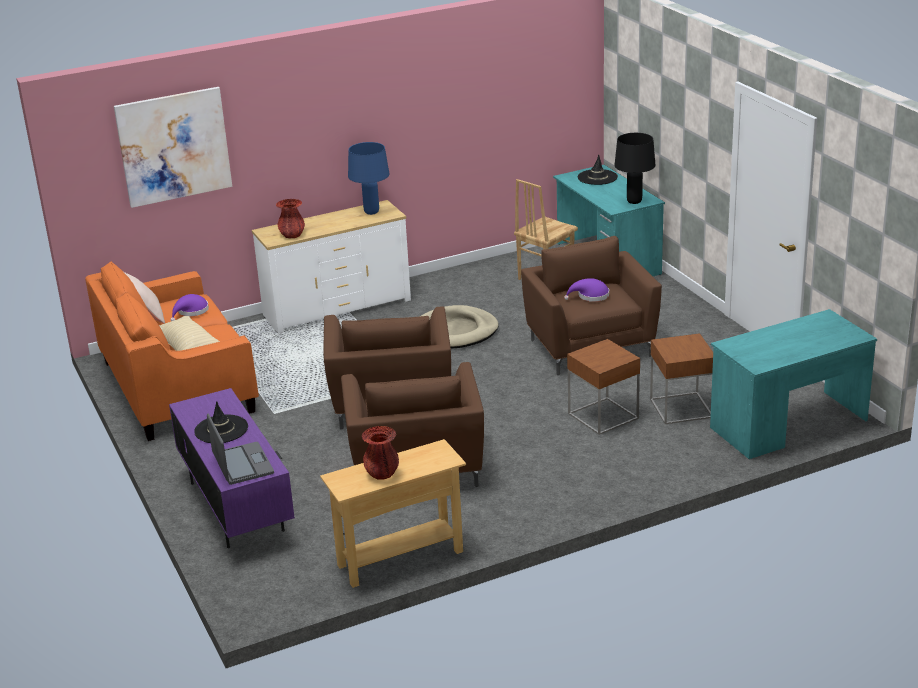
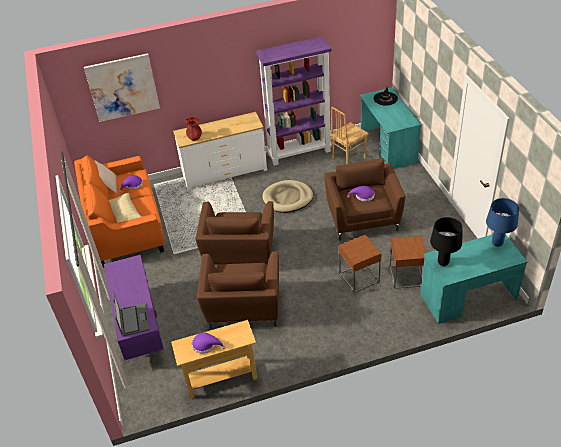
camera: 10 degrees right, 15 degrees up
(221, 429) = (128, 289): black hat -> none
(371, 212) = (244, 122): blue table lamp -> blue table lamp (497, 243)
(382, 473) = (206, 345): red vase -> purple hat
(460, 275) = (299, 152): none -> purple bookcase
(634, 201) = (403, 122): black table lamp -> black table lamp (443, 262)

